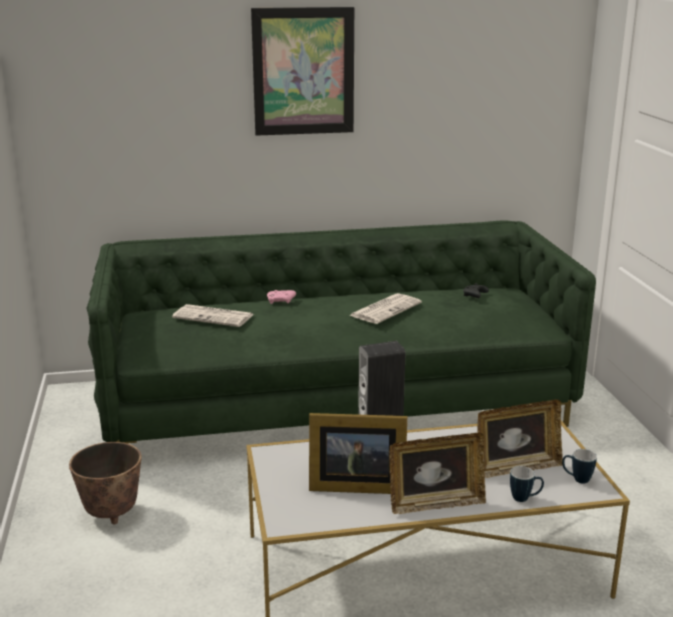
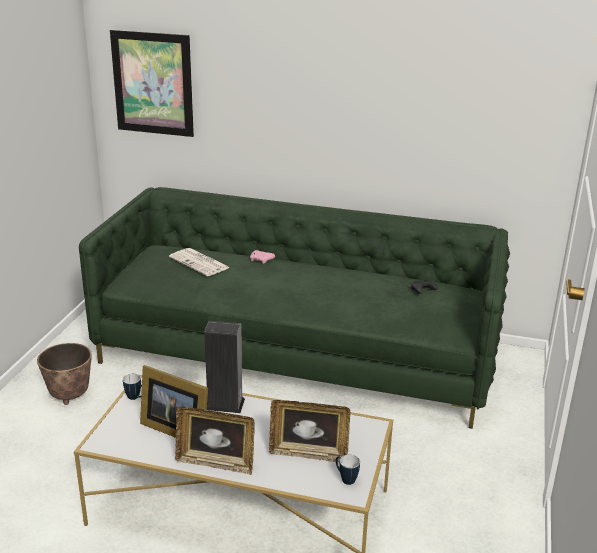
camera: 25 degrees right, 5 degrees up
(303, 71) = (312, 68): picture -> picture (153, 83)
(385, 309) = (333, 286): newspaper -> none
(525, 498) = (286, 481): mug -> mug (136, 398)

